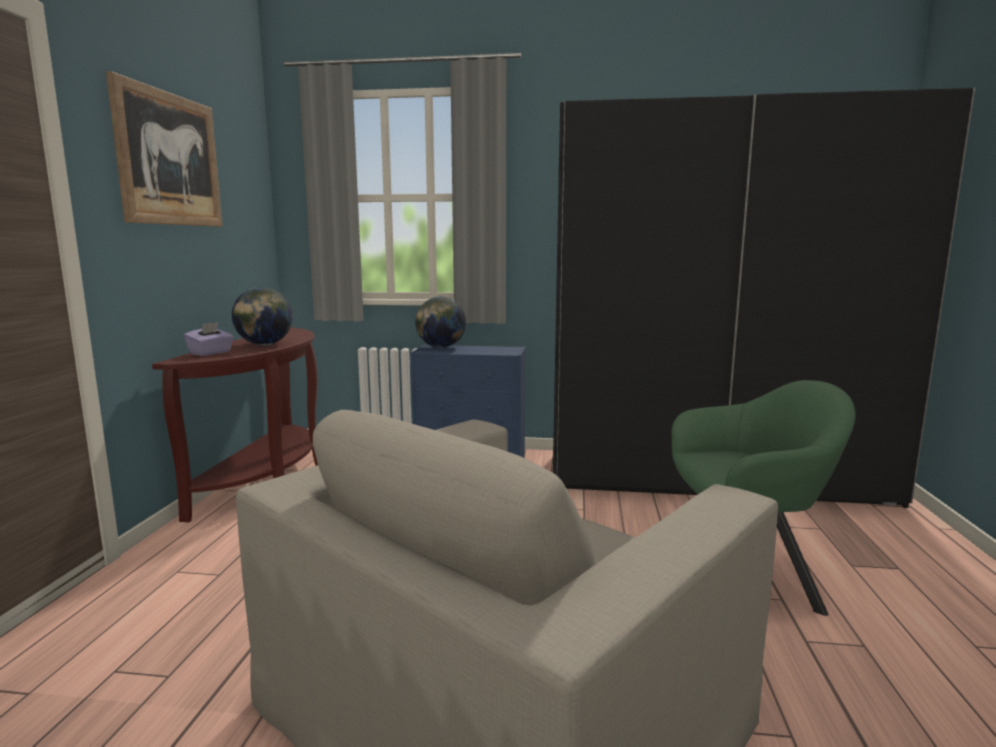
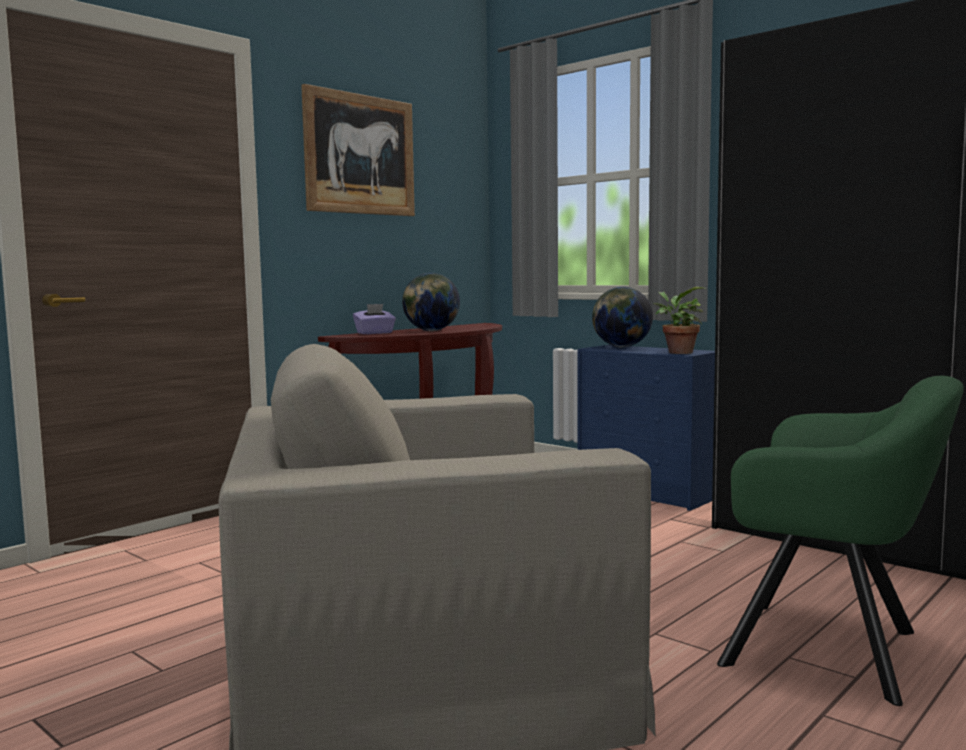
camera: 35 degrees right, 5 degrees down
(499, 351) = (677, 352): none -> potted plant

